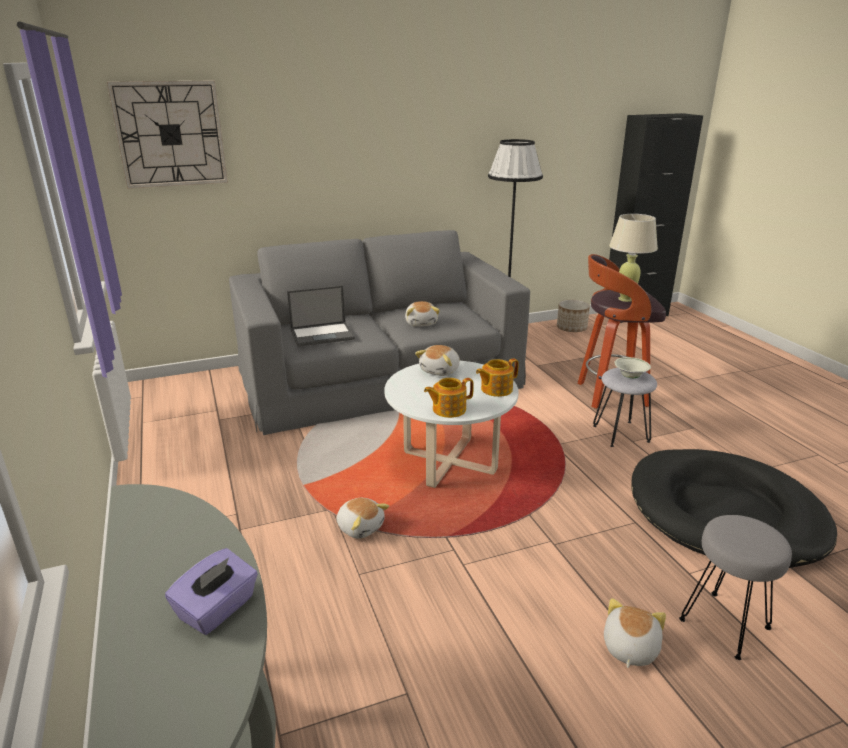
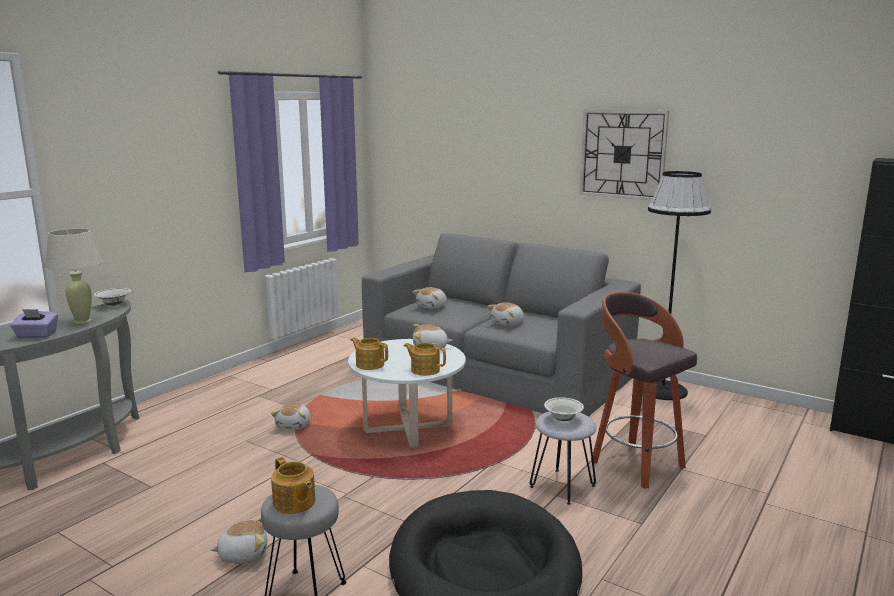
camera: 55 degrees right, 10 degrees down
(138, 500) = (114, 305): none -> white bowl
(170, 134) = (418, 142): wall clock -> wall clock (623, 154)
(323, 334) = (432, 306): laptop -> plush toy
(572, 328) = (756, 411): planter -> none
(625, 299) = (635, 348): beige table lamp -> beige table lamp (82, 321)
(754, 541) = (294, 503): none -> teapot

